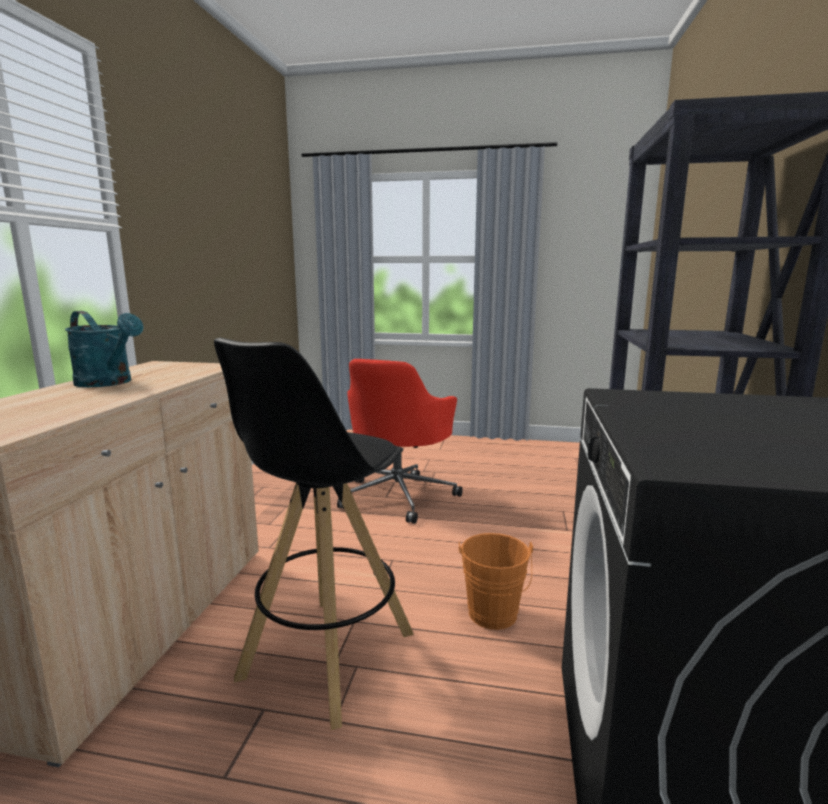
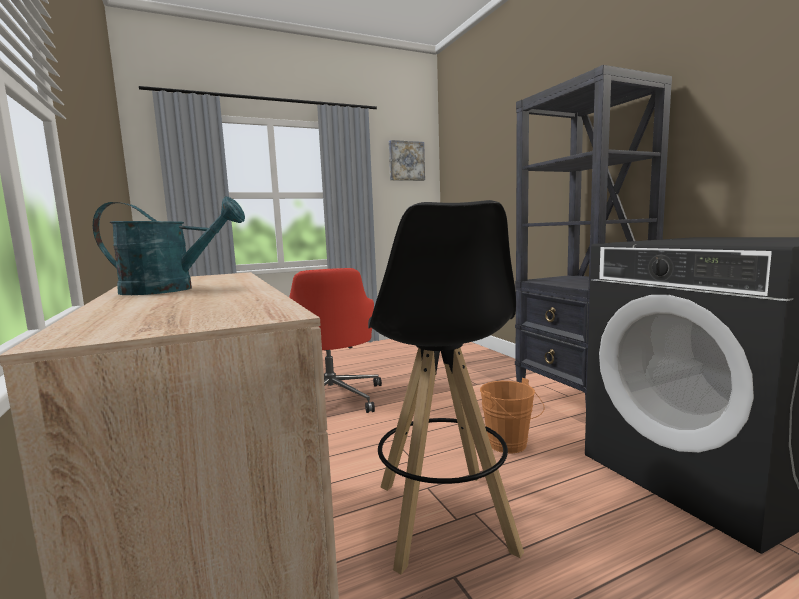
camera: 35 degrees left, 5 degrees down
(599, 212) = (406, 161): none -> picture

